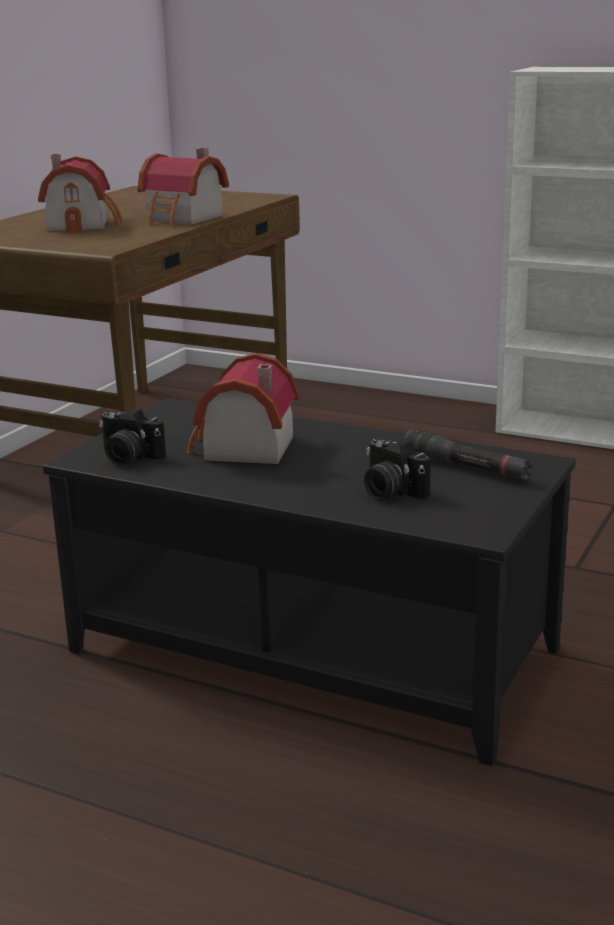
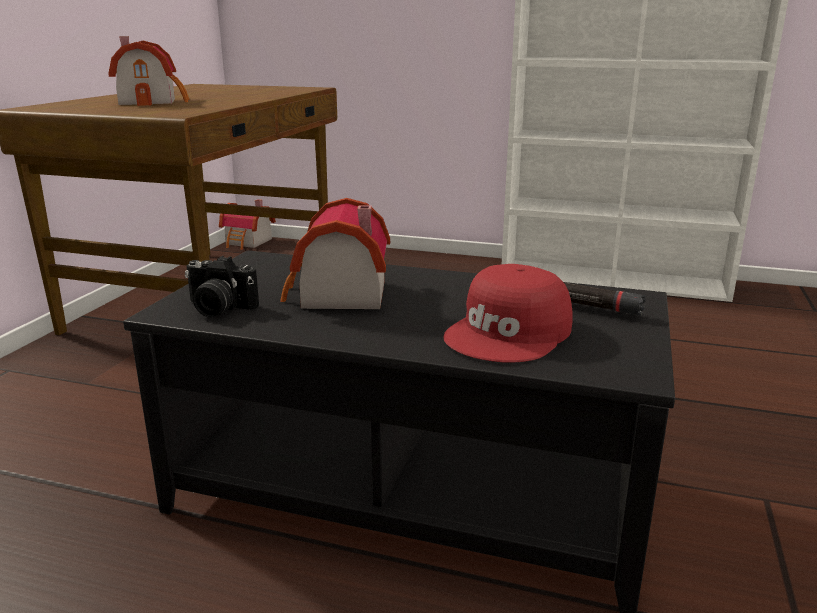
camera: 10 degrees left, 0 degrees up
(184, 219) = (245, 98): toy house -> toy house (248, 242)
(390, 491) = (510, 333): camera -> red cap

